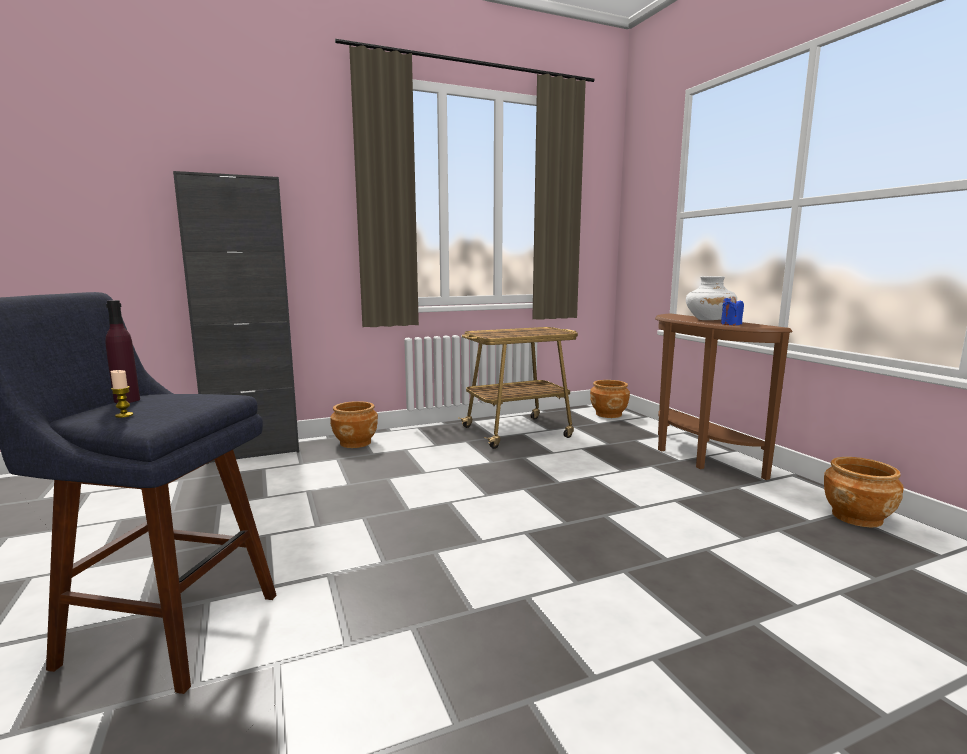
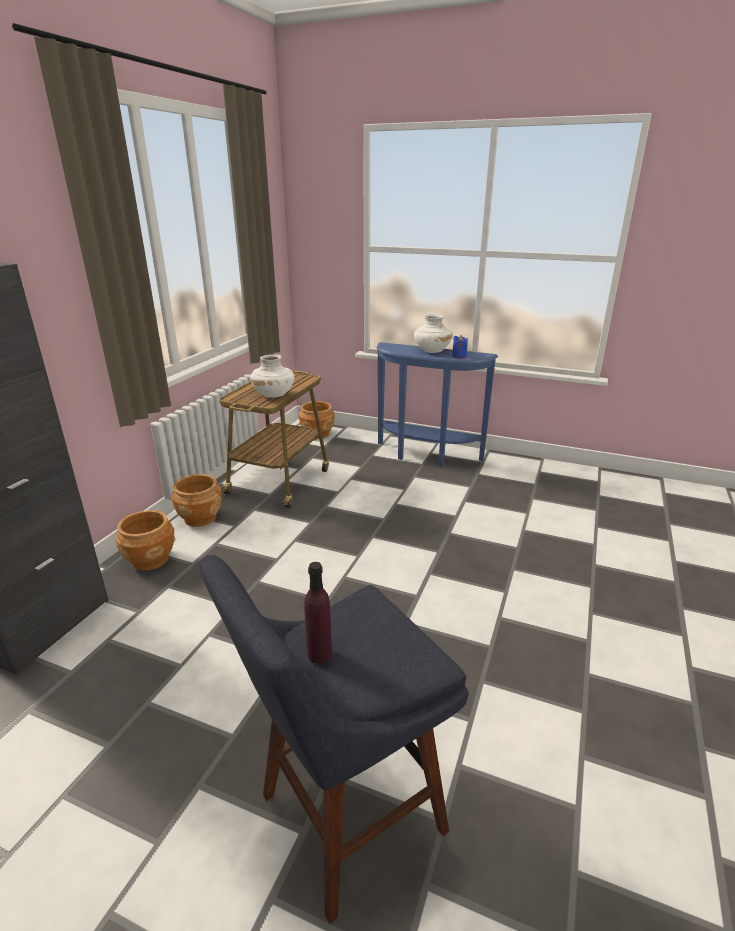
camera: 45 degrees left, 15 degrees up
(124, 415) = (393, 667): candle -> none
(510, 335) = (274, 395): none -> white vase
(695, 456) = (425, 456): brown console table -> blue console table
(856, 517) = (547, 471): brown planter -> brown planter (200, 518)

